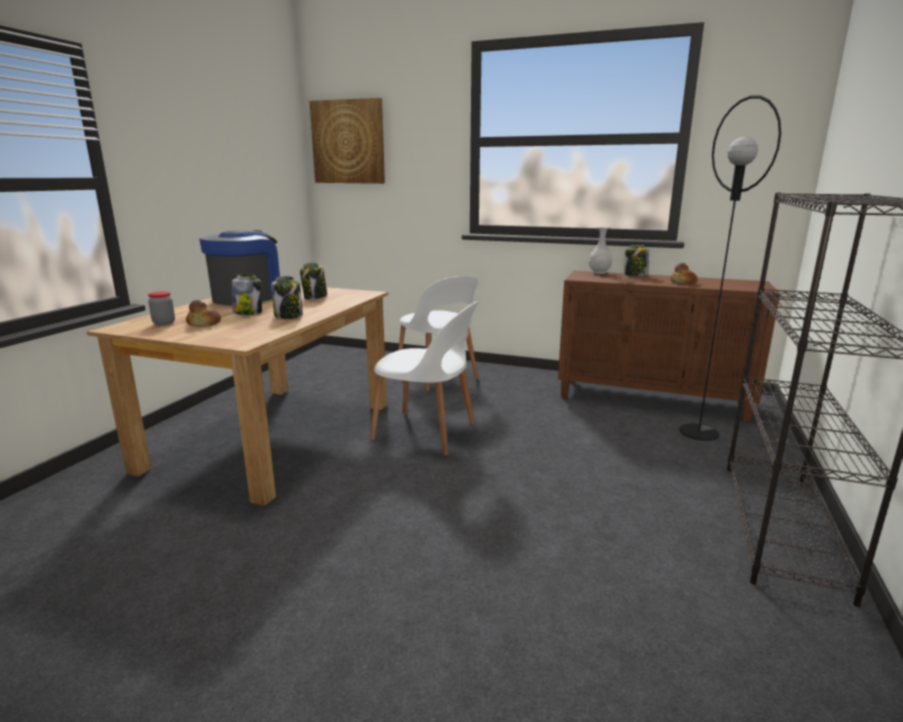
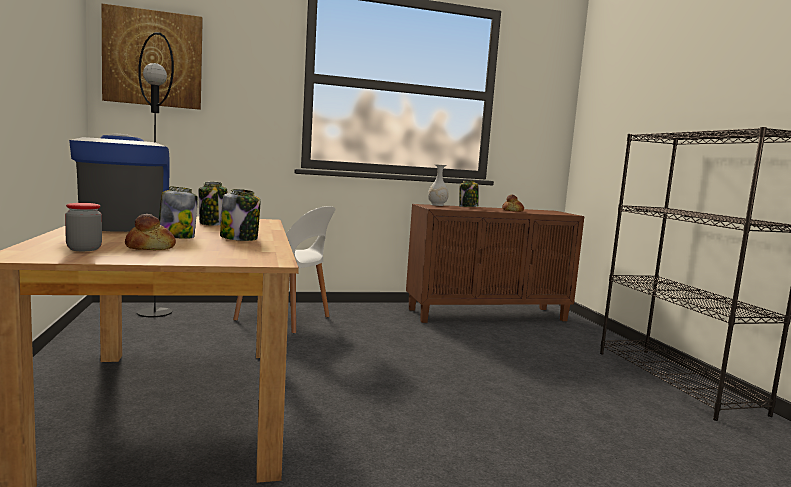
camera: 35 degrees left, 10 degrees down
(427, 432) = (350, 369): white chair -> none
(699, 432) = (549, 332): black floor lamp -> black floor lamp (155, 312)

